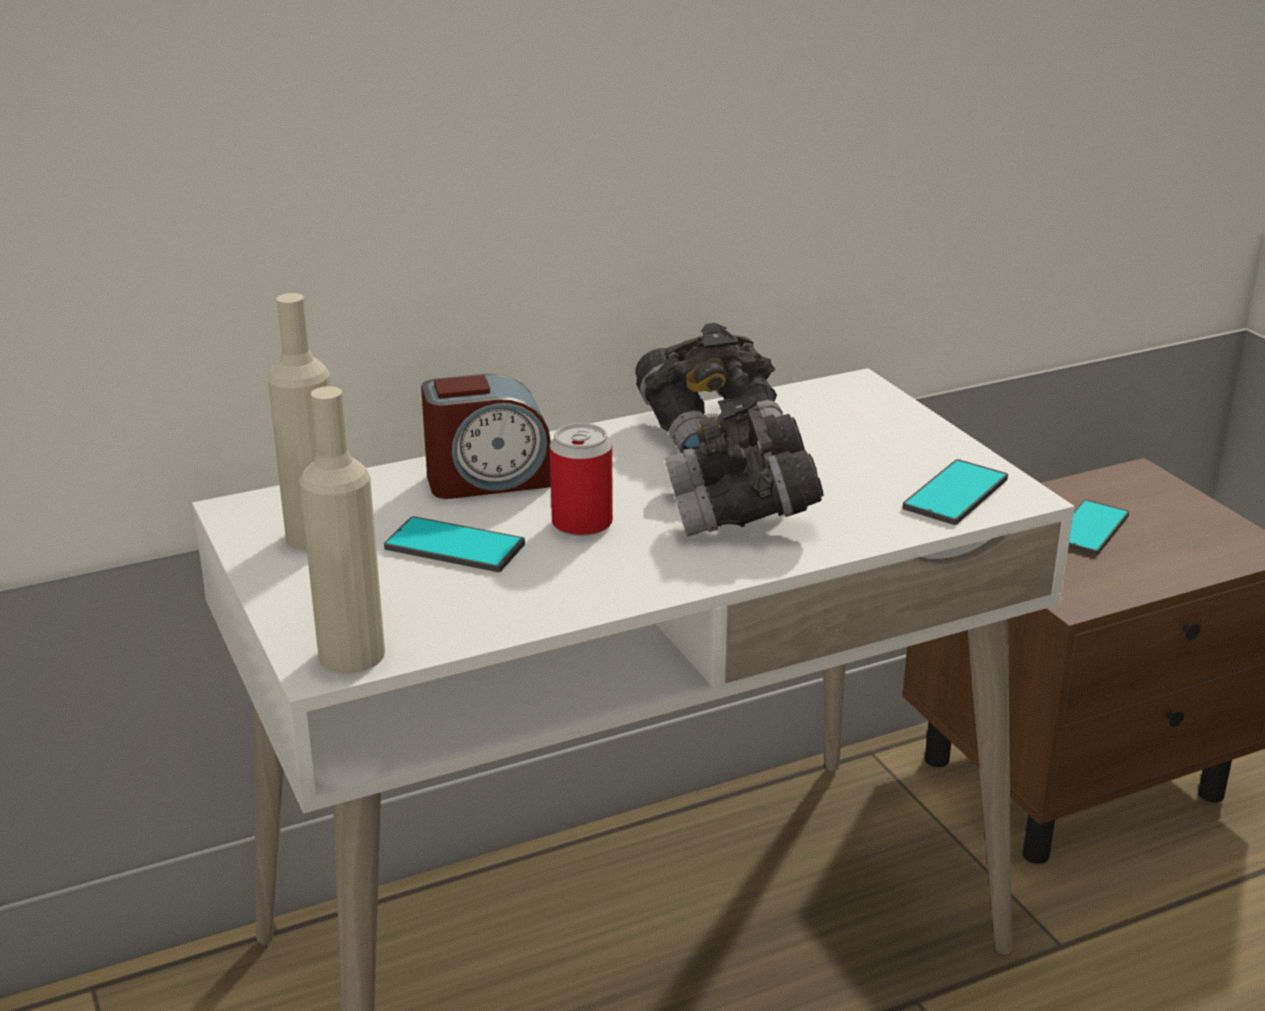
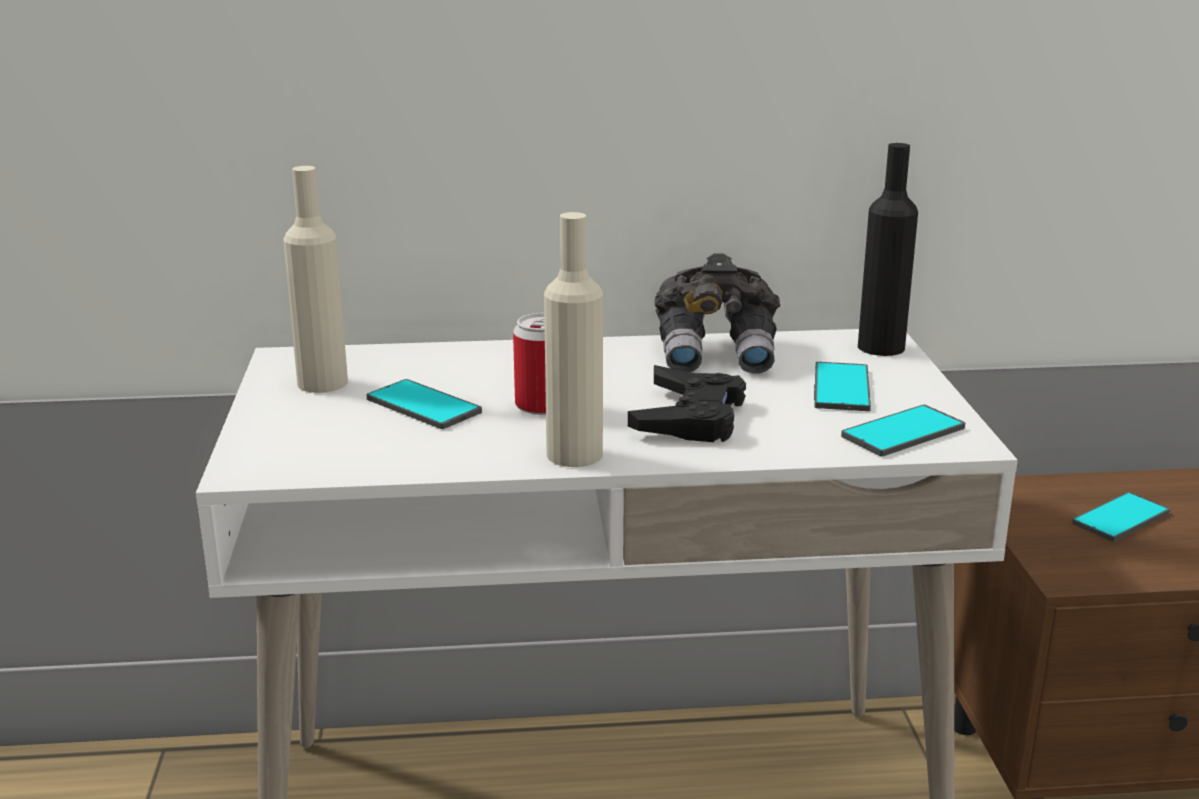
camera: 20 degrees right, 5 degrees down
(351, 654) = (272, 467): beige bottle -> beige bottle (574, 454)
(488, 480) = (494, 364): alarm clock -> none
(742, 511) = (689, 417): grey binoculars -> black game controller
(863, 452) = (841, 388): none -> phone
(866, 396) = (881, 347): none -> black bottle

